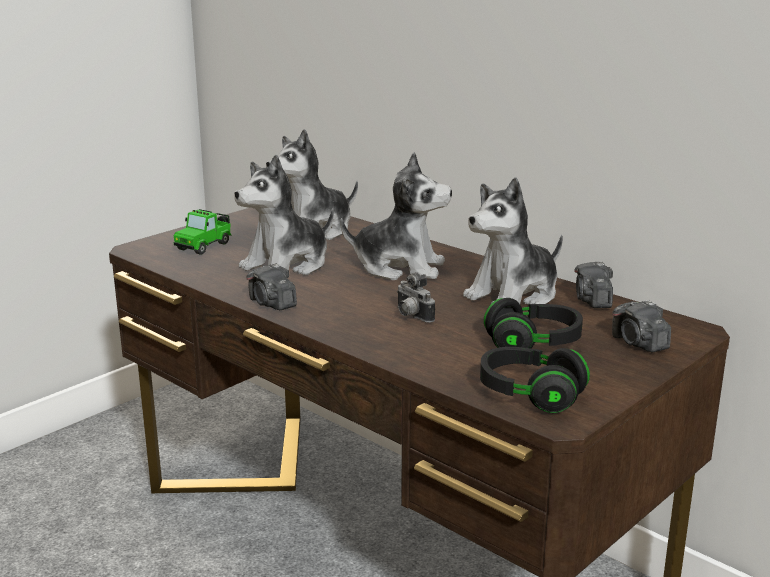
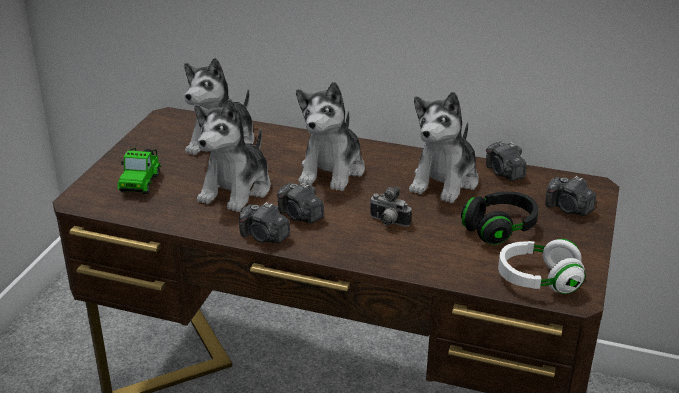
camera: 25 degrees left, 10 degrees up
(326, 295) = (300, 216): none -> camera
(399, 267) = (332, 170): plush toy -> plush toy turned 120 degrees clockwise
(530, 395) = (538, 280): black headphones -> white headphones

